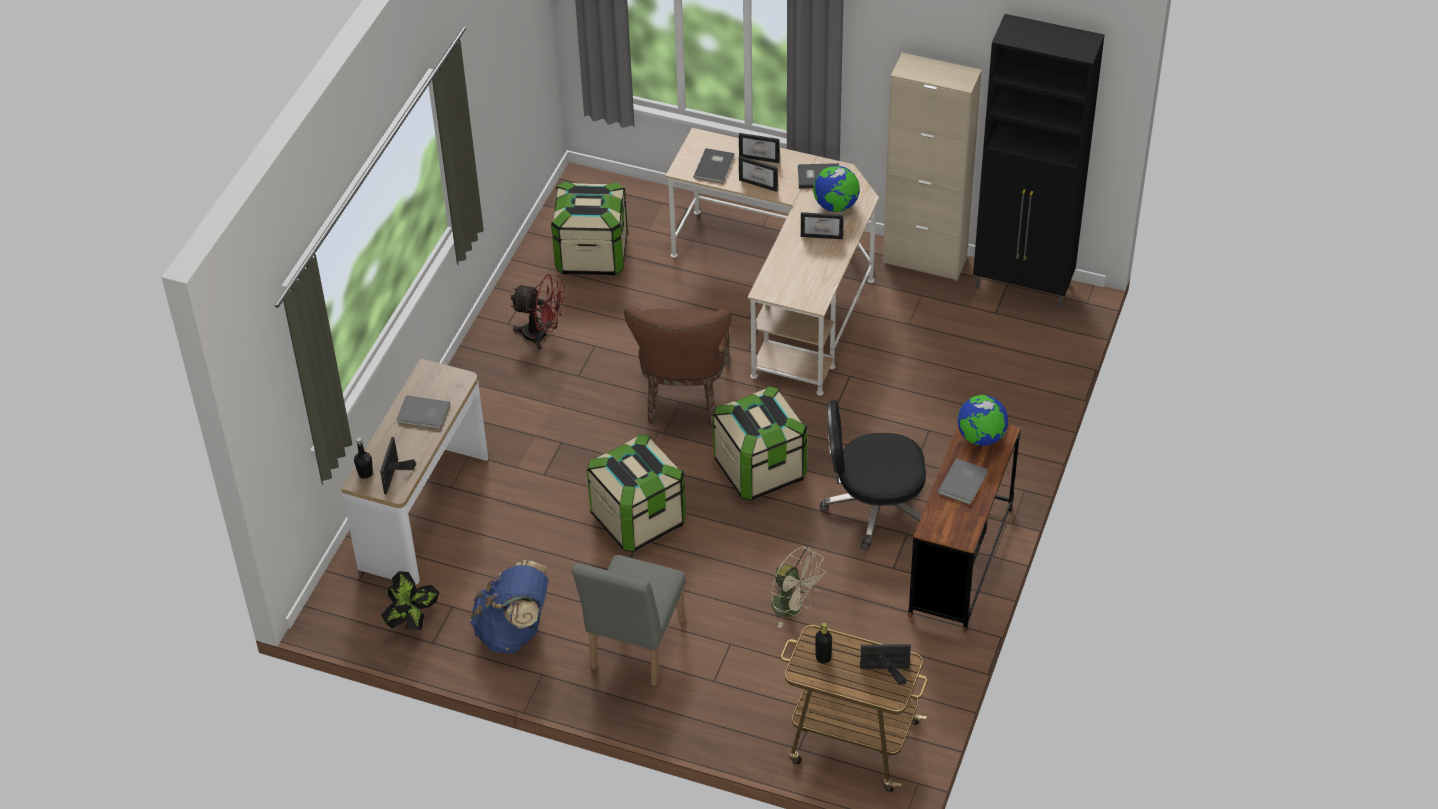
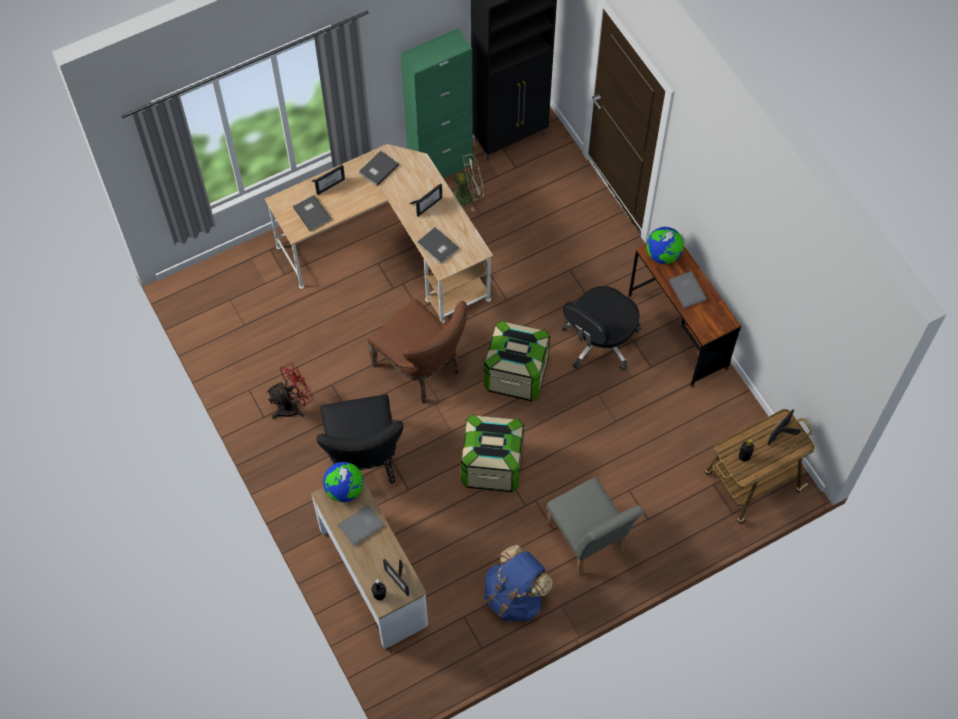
camera: 50 degrees left, 15 degrees up
(412, 621) = (454, 647): potted plant -> none
(540, 422) = (364, 460): none -> black chair
(592, 254) = (254, 328): storage box -> none
(760, 183) = (351, 201): picture frame -> none
(784, 271) = (437, 247): none -> grey book
(793, 608) = (633, 438): beige fan -> beige fan (467, 195)
(836, 206) = (411, 179): globe -> globe (344, 489)
(924, 260) = (440, 167): beige cabinet -> green cabinet

